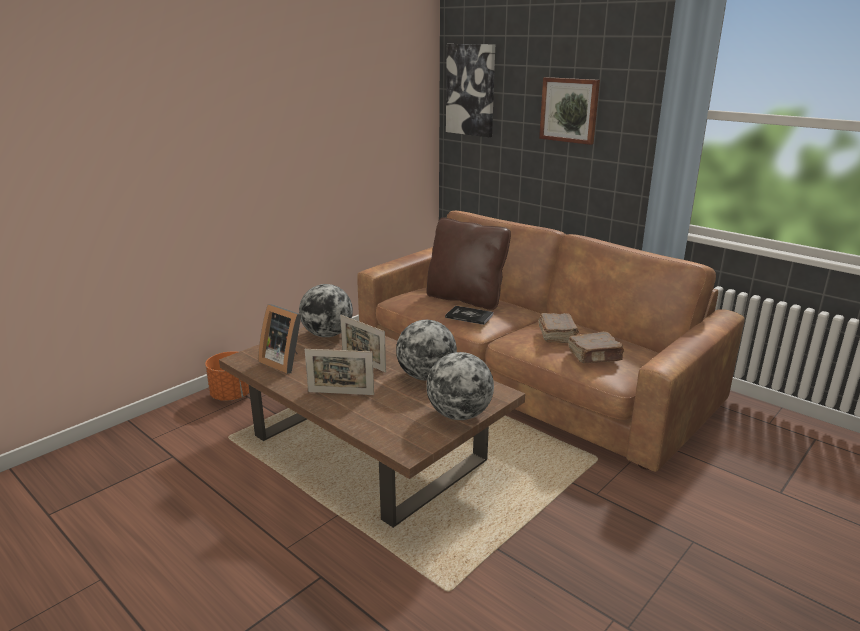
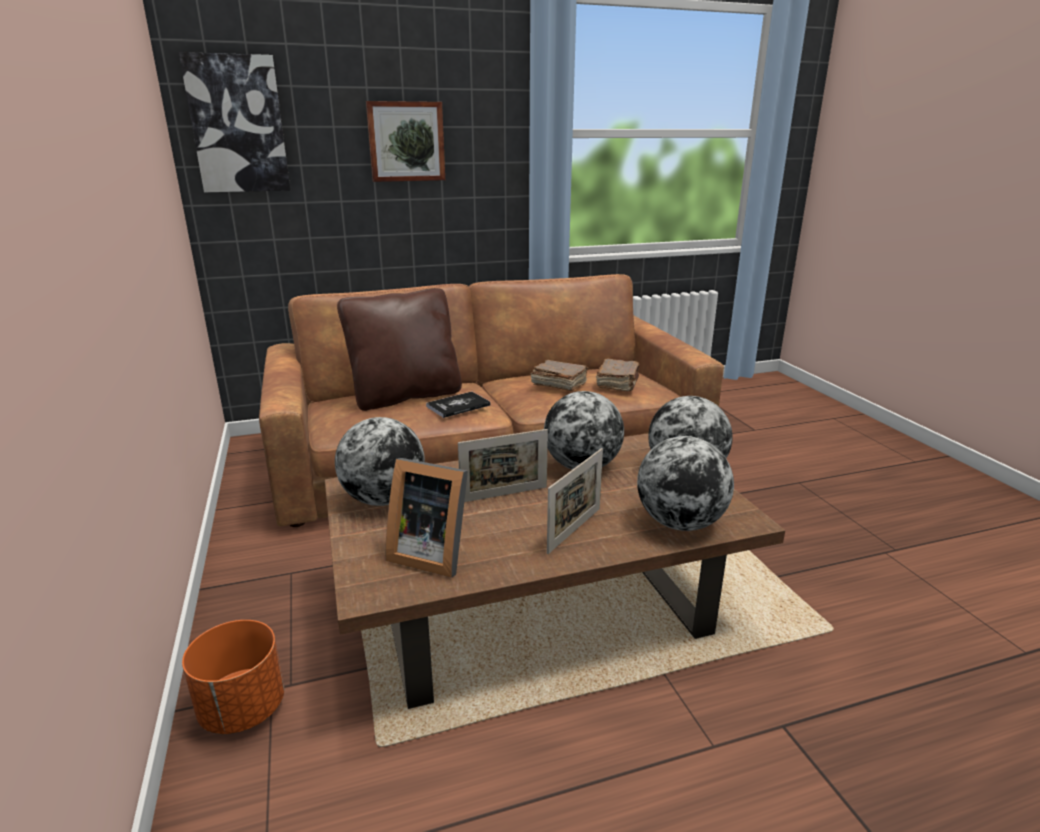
camera: 60 degrees left, 0 degrees up
(285, 362) = (430, 553): picture frame -> picture frame turned 45 degrees clockwise
(380, 425) = (679, 523): none -> globe

